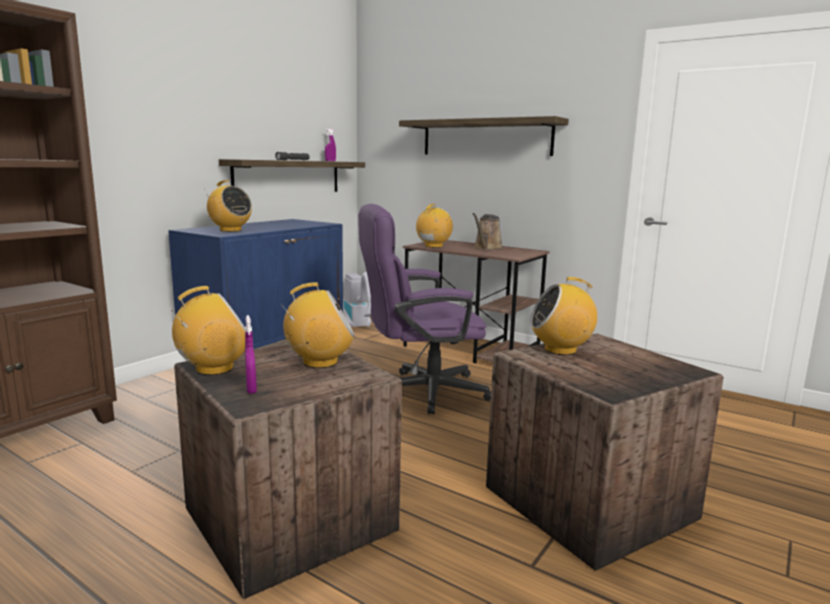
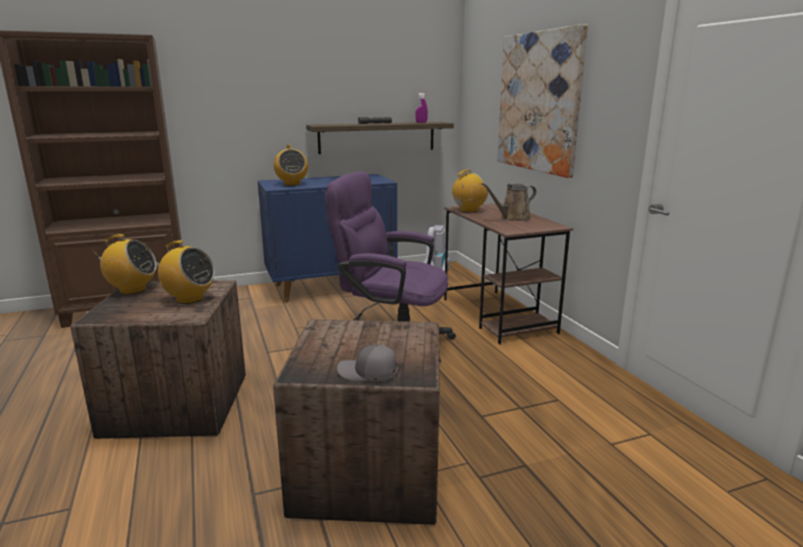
camera: 35 degrees right, 5 degrees up
(251, 389) = (118, 308): purple spray bottle -> none
(485, 138) = (538, 102): shelf -> picture
(560, 350) = (361, 329): radio -> none
(655, 377) = (368, 373): none -> grey cap

